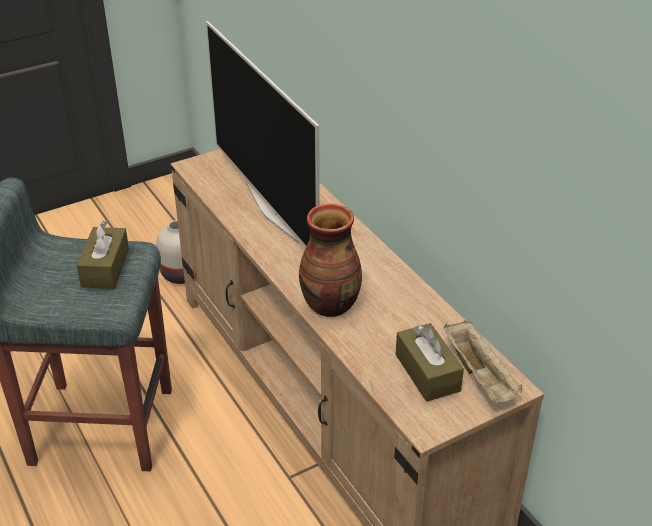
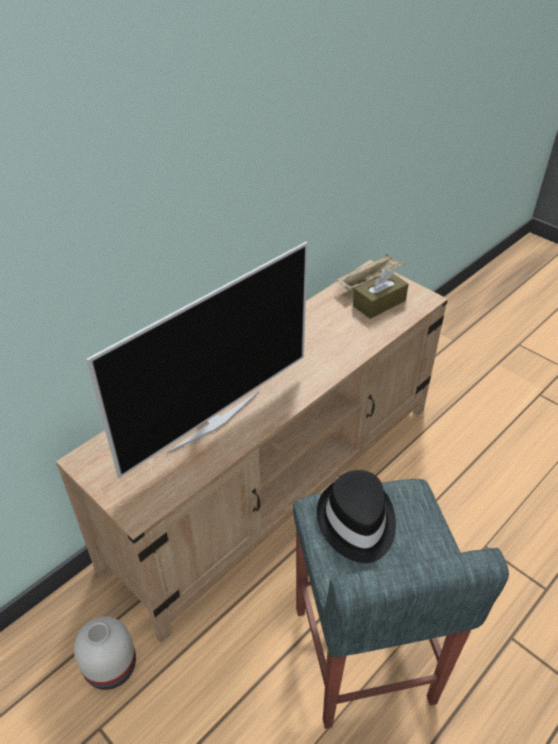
camera: 105 degrees left, 5 degrees up
(105, 268) = (356, 522): brown tissue box -> black hat
(331, 305) = (333, 357): vase -> none

